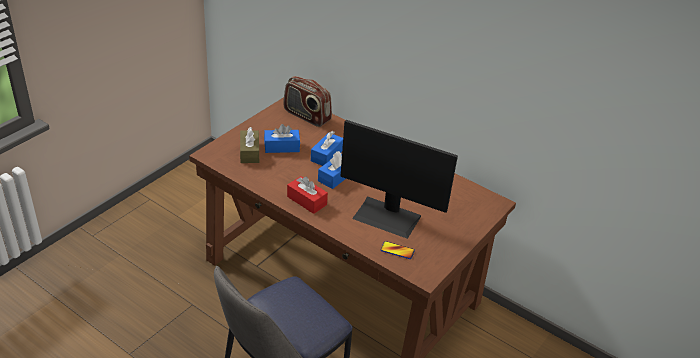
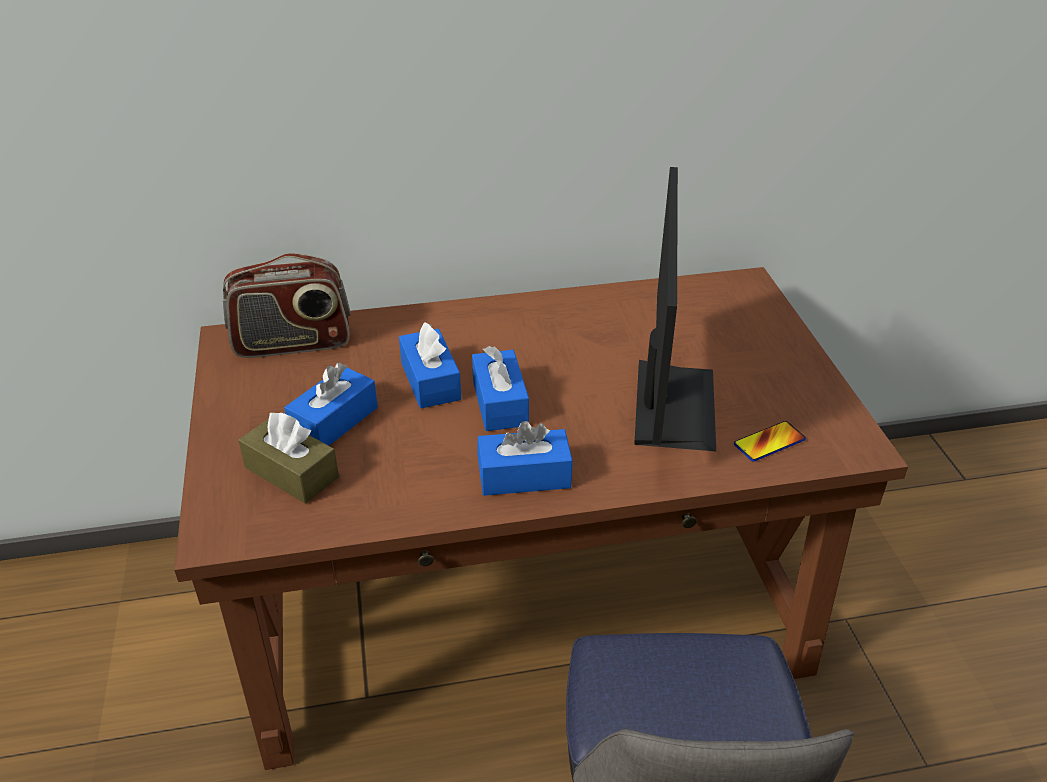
camera: 45 degrees left, 0 degrees up
(307, 200) = (524, 476): red tissue box -> blue tissue box
(387, 217) = (671, 404): monitor -> monitor turned 60 degrees counterclockwise

